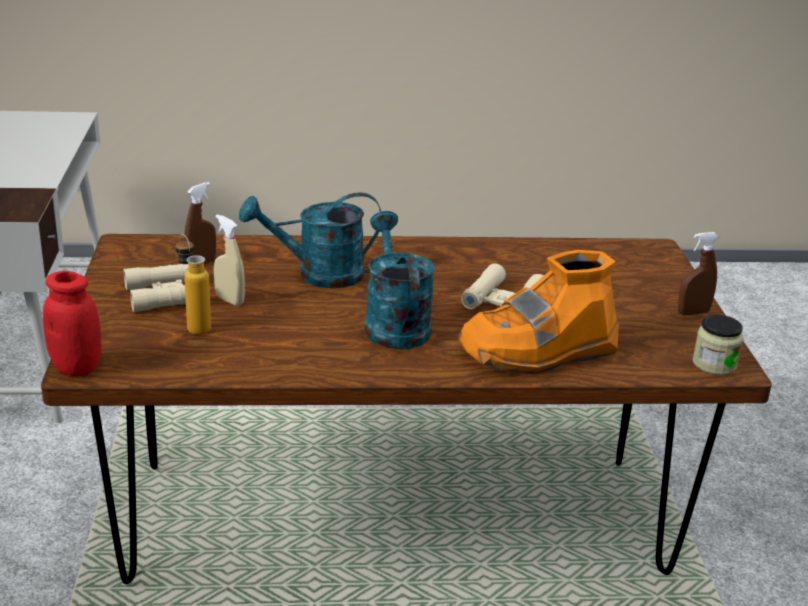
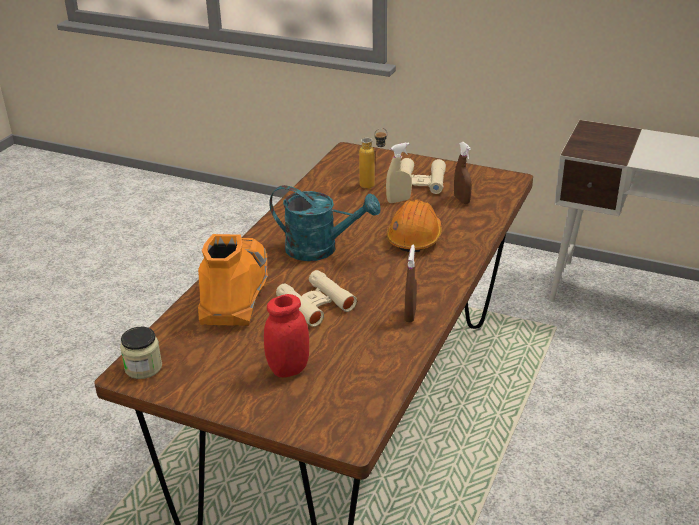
camera: 120 degrees right, 5 degrees up
(76, 368) = (351, 150): red jar -> red jar (288, 369)
(318, 275) = (414, 238): turquoise watering can -> orange hard hat
(693, 313) = (217, 397): brown spray bottle -> brown spray bottle (410, 315)

